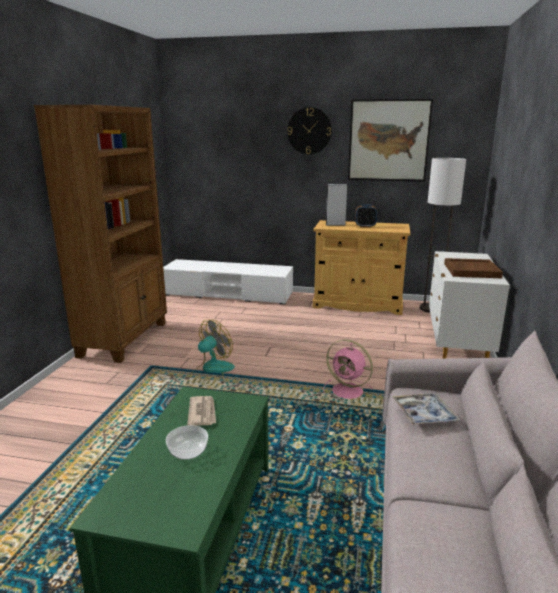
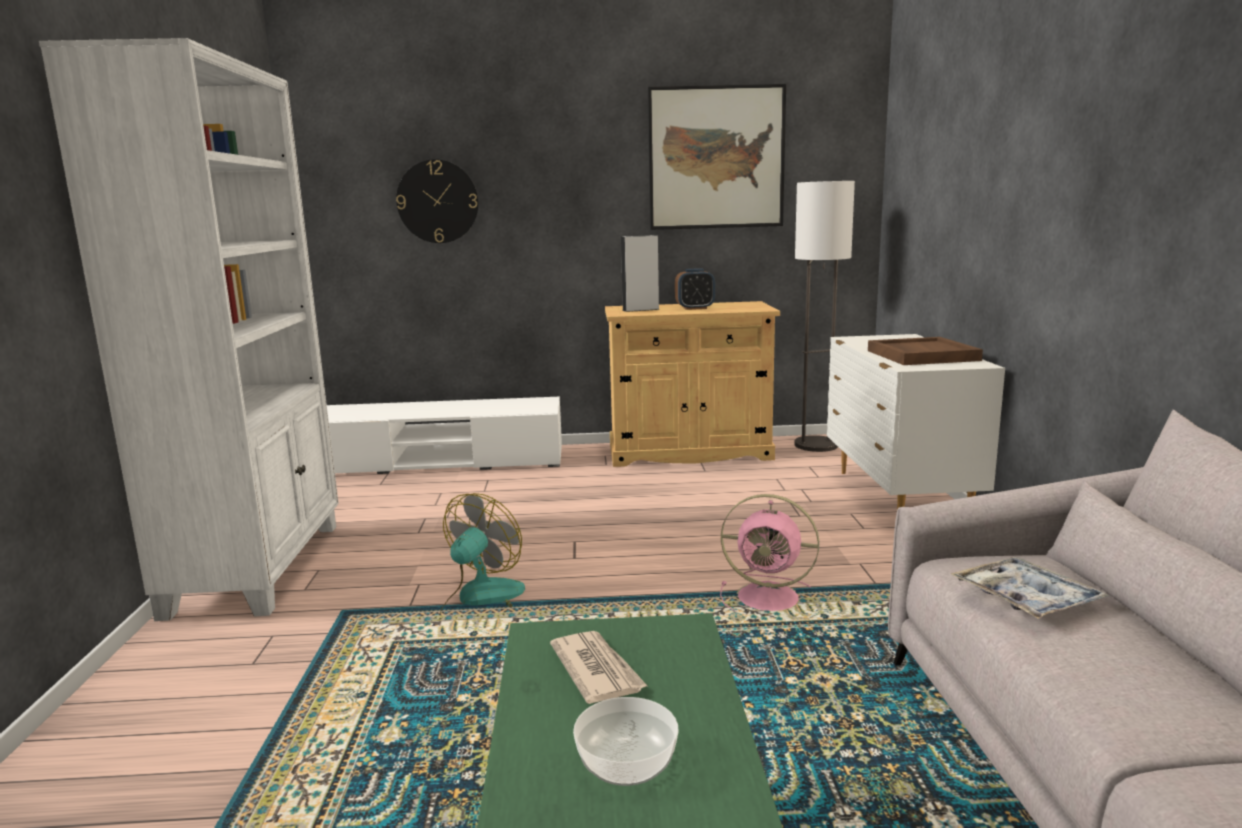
camera: 15 degrees left, 5 degrees down
(125, 339) = (259, 567): brown bookcase -> white bookcase
(309, 131) = (575, 145): wall clock -> wall clock (438, 201)

